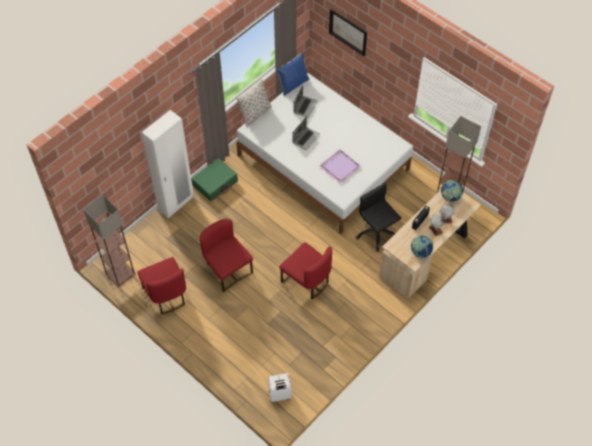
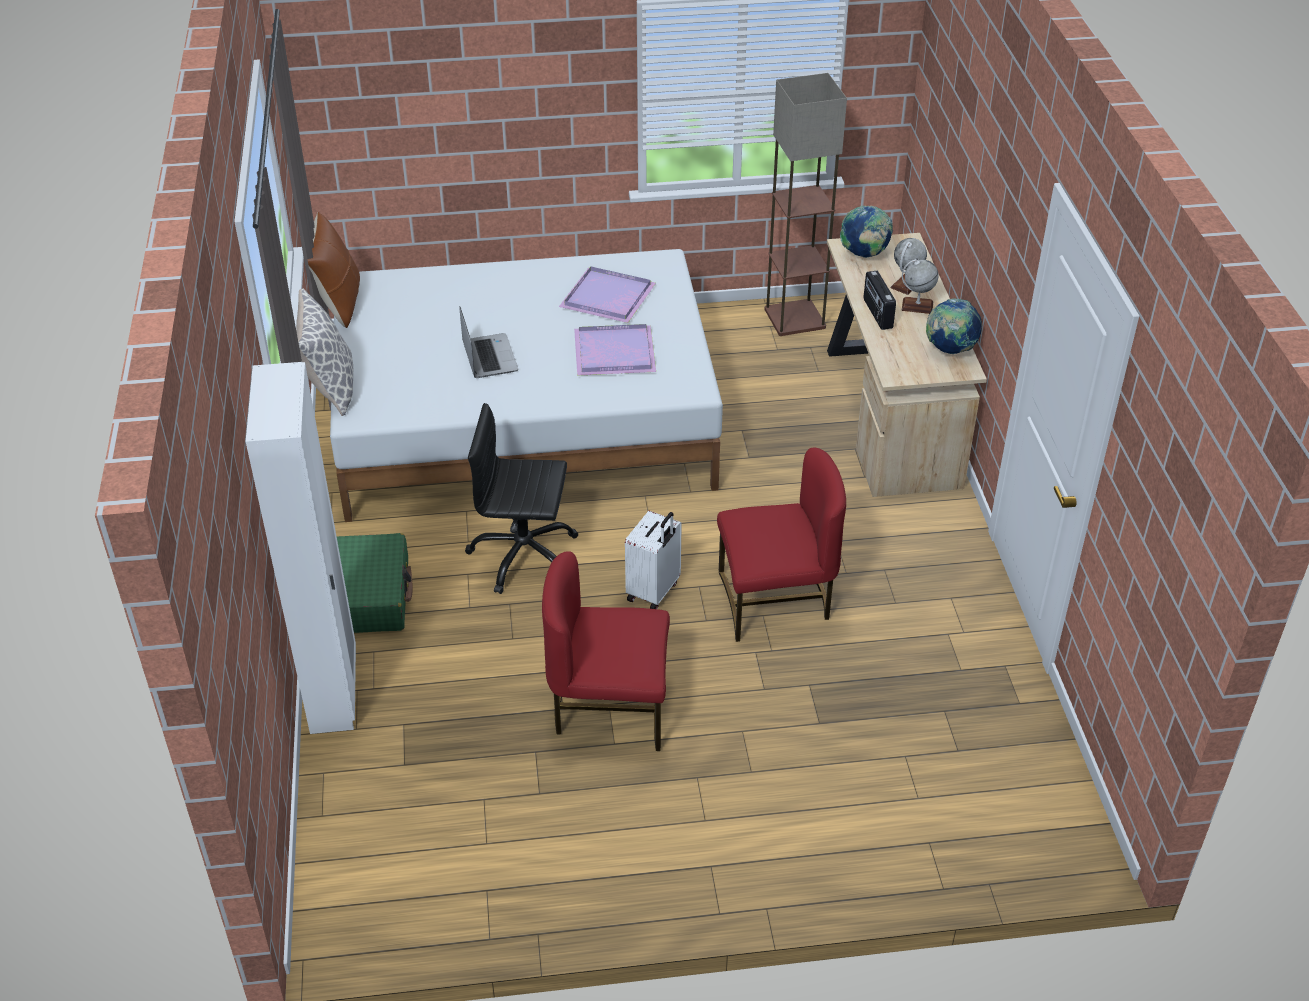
camera: 50 degrees left, 15 degrees down
(120, 273) = (393, 915): floor lamp -> none
(166, 295) = (555, 861): red chair -> none
(279, 395) = (1026, 814): white suitcase -> white suitcase (654, 592)
(293, 84) = (338, 303): blue pillow -> brown pillow
(305, 107) = (413, 317): laptop -> none
(348, 32) = (410, 86): picture -> none
(365, 146) = (608, 298): none -> purple tray
(376, 233) = (772, 444): black office chair -> black office chair (524, 556)

